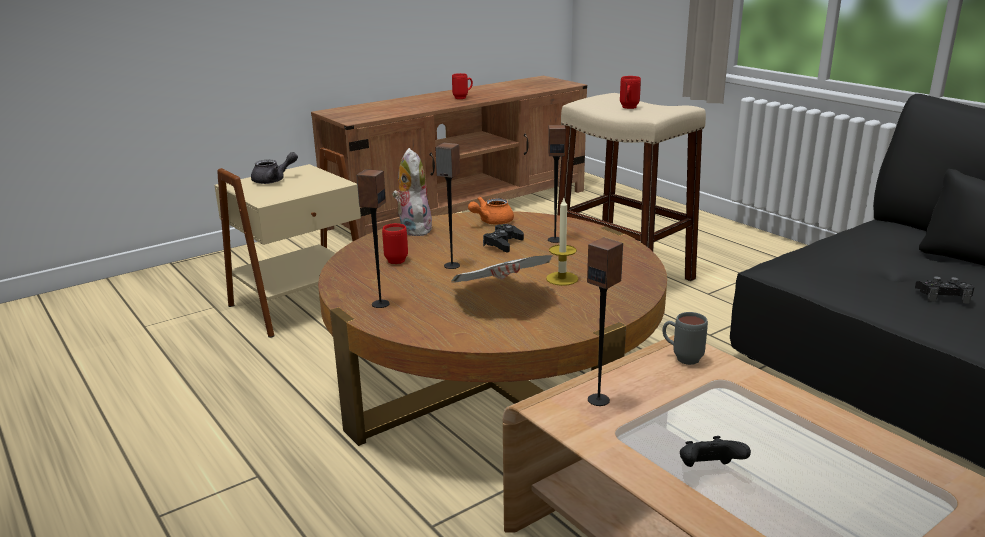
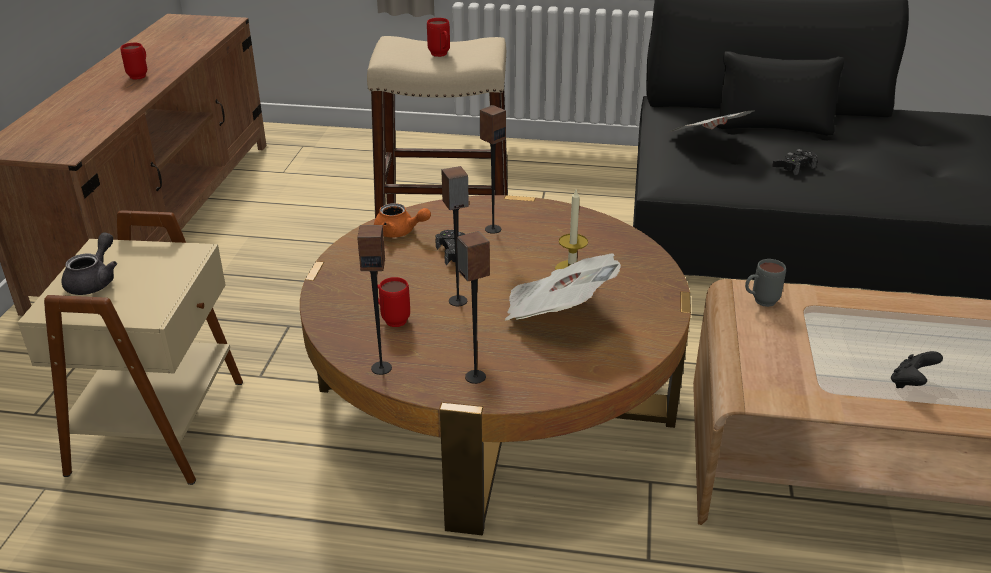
camera: 45 degrees left, 10 degrees up
(413, 229) = (337, 275): plush toy -> none
(491, 222) = (399, 232): orange teapot -> orange teapot turned 75 degrees counterclockwise
(599, 400) = (774, 369): speaker -> speaker (381, 368)
(876, 253) = (706, 142): none -> newspaper

